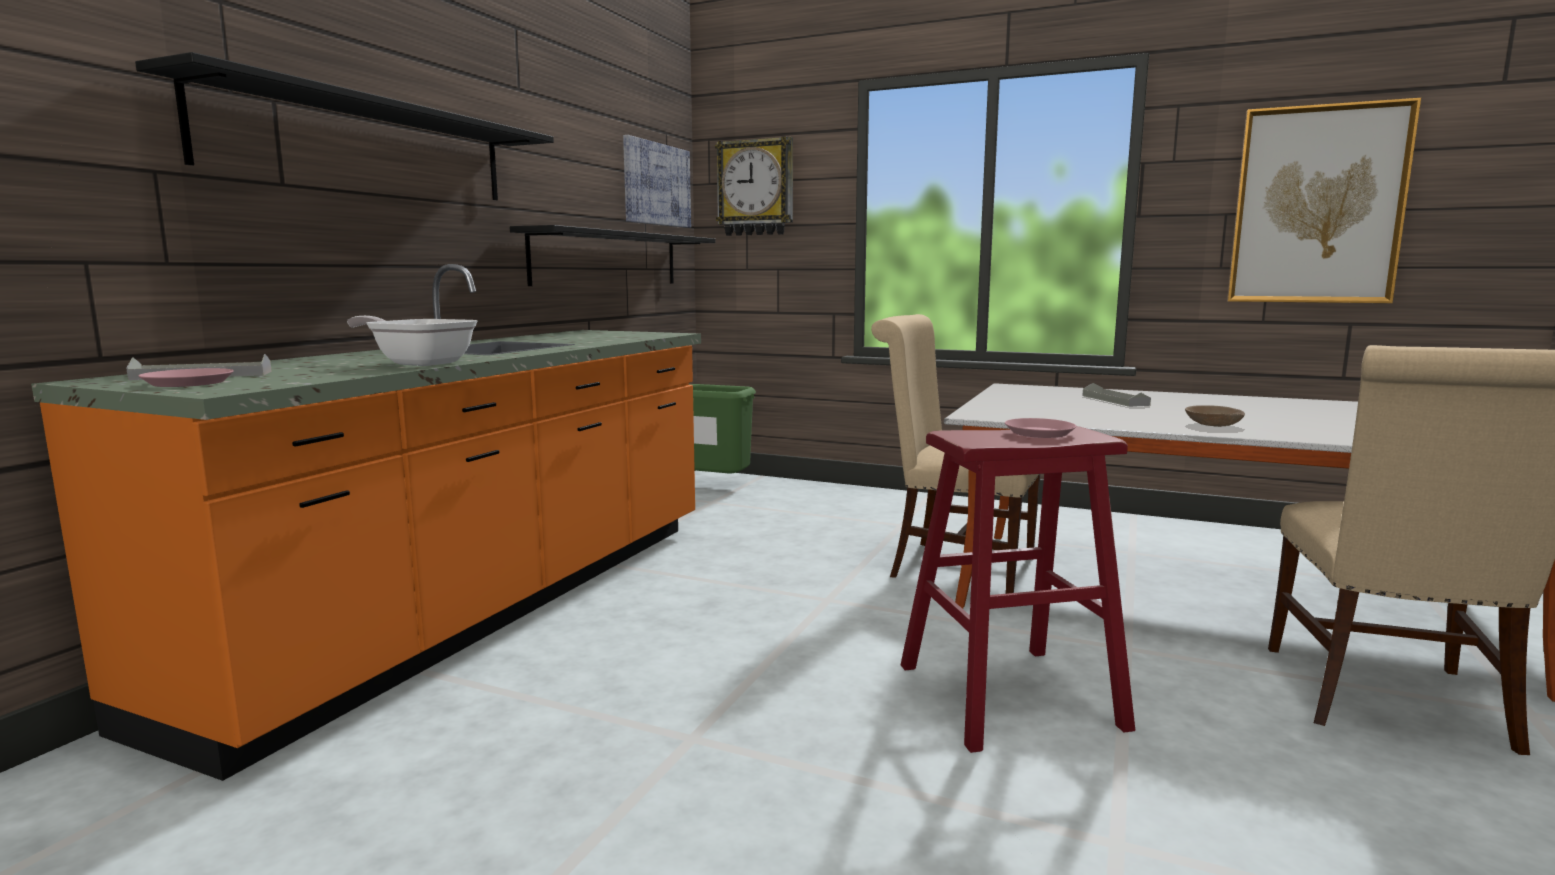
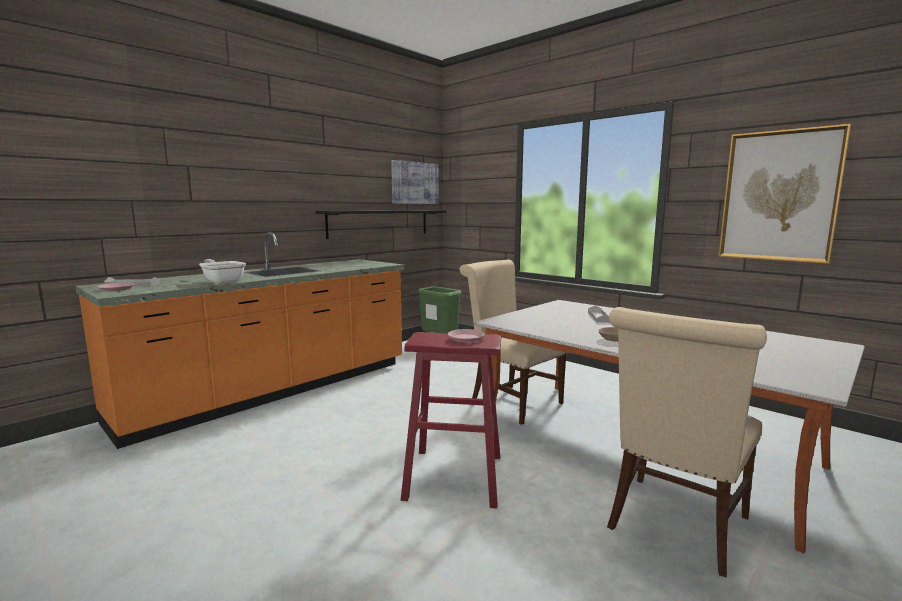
camera: 20 degrees right, 0 degrees up
(367, 148) = (234, 181): black shelf -> none
(756, 188) = (470, 183): wall clock -> none

